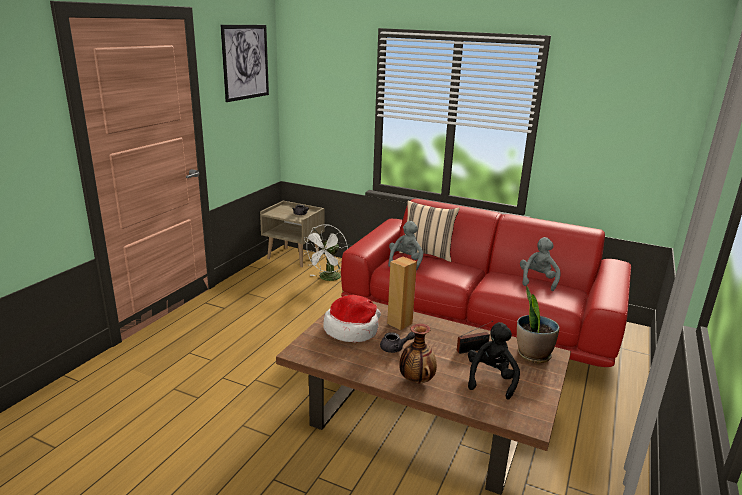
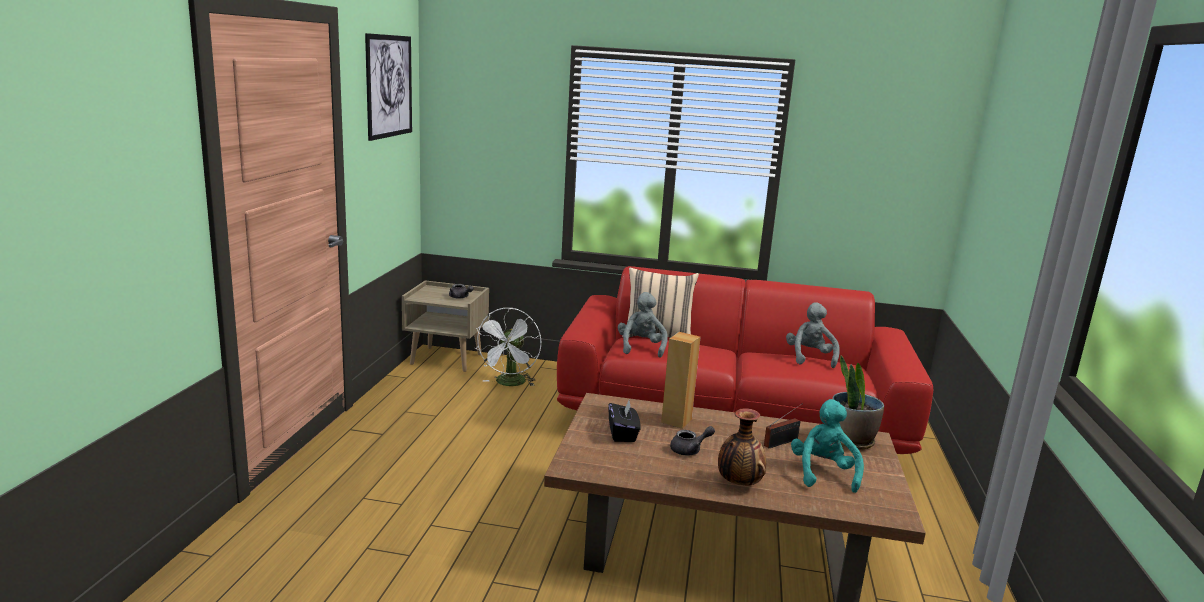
camera: 15 degrees left, 5 degrees down
(352, 330) = (623, 434): hat -> black tissue box
(491, 379) = (823, 473): black plush toy -> turquoise plush toy

